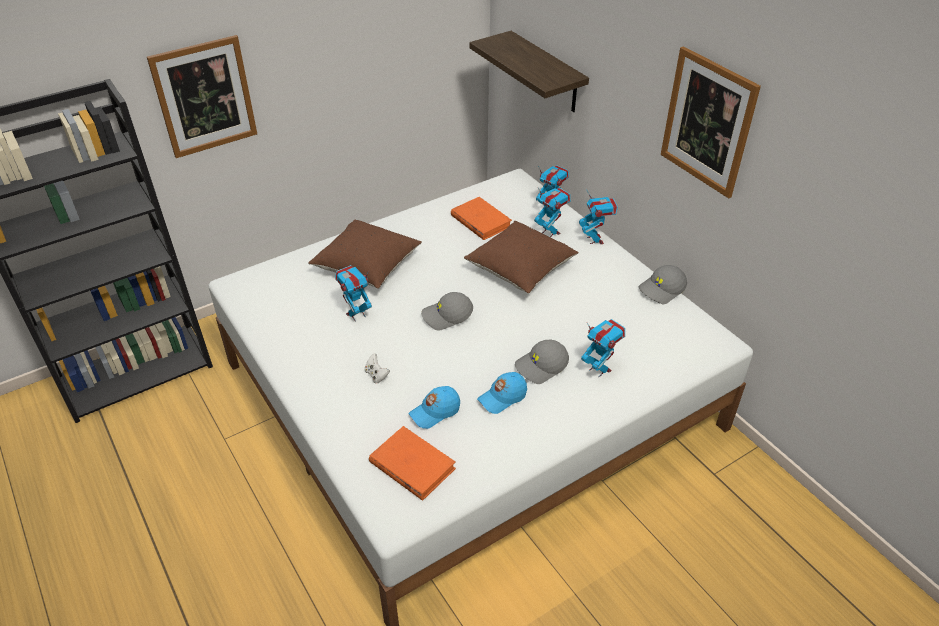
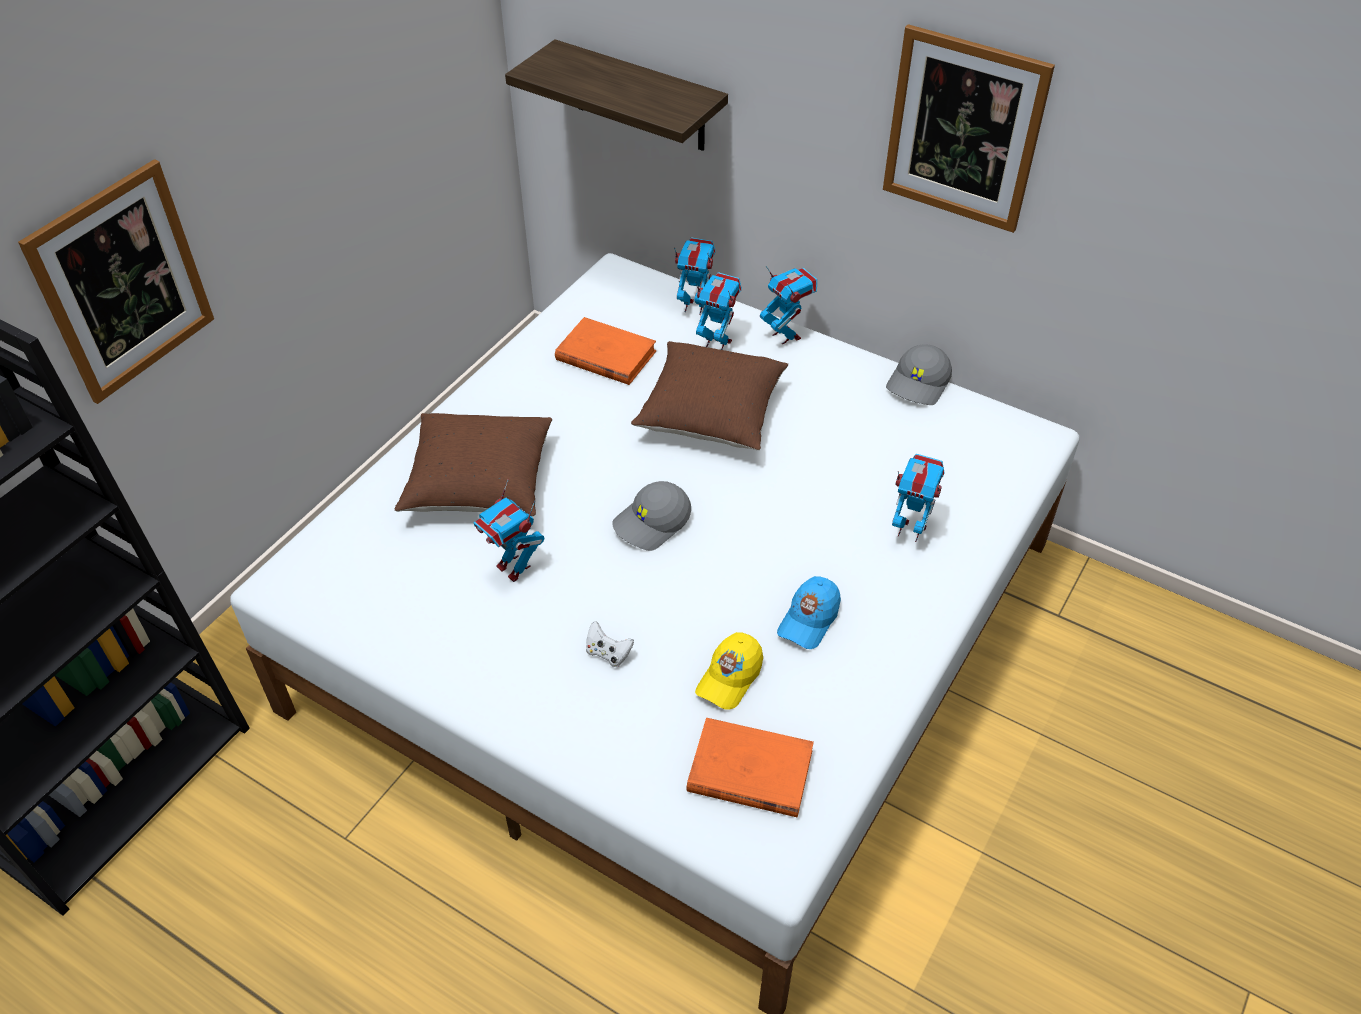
camera: 25 degrees left, 5 degrees up
(356, 314) = (514, 568): toy robot -> toy robot turned 75 degrees counterclockwise
(435, 412) = (730, 678): blue cap -> yellow cap
(541, 366) = (832, 554): grey cap -> none

